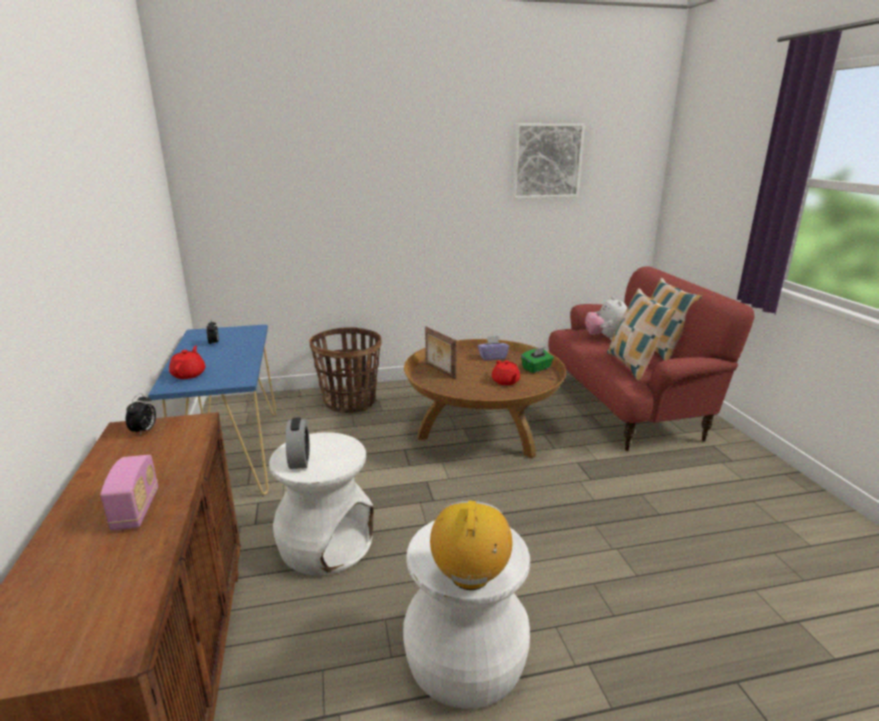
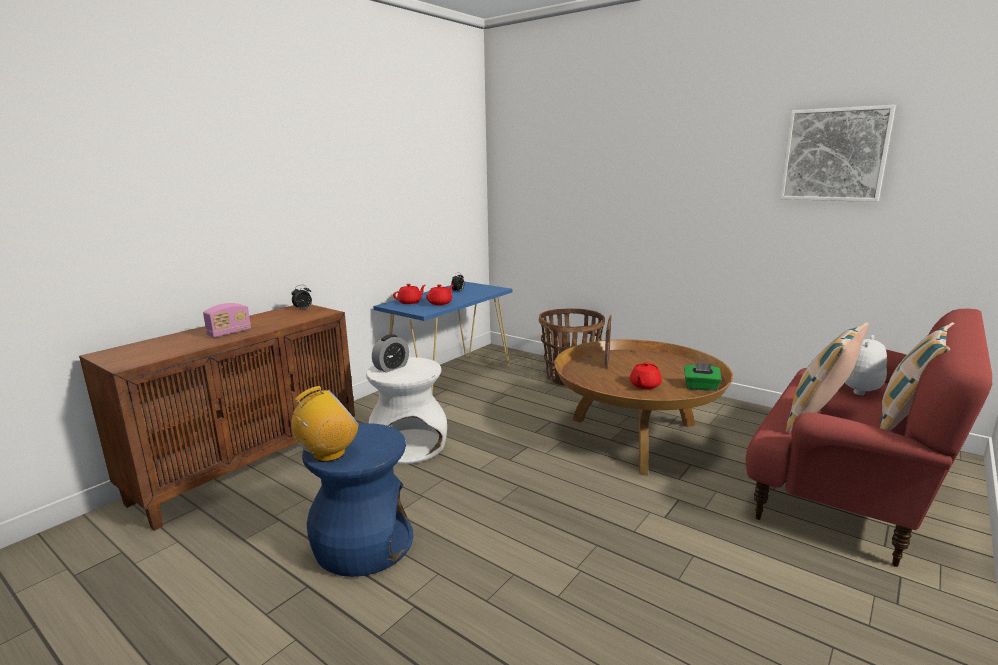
camera: 50 degrees right, 5 degrees down
(231, 364) = (440, 303): none -> red teapot
(463, 658) = (363, 544): white stool -> blue stool
(492, 357) = (678, 366): purple tissue box -> none

